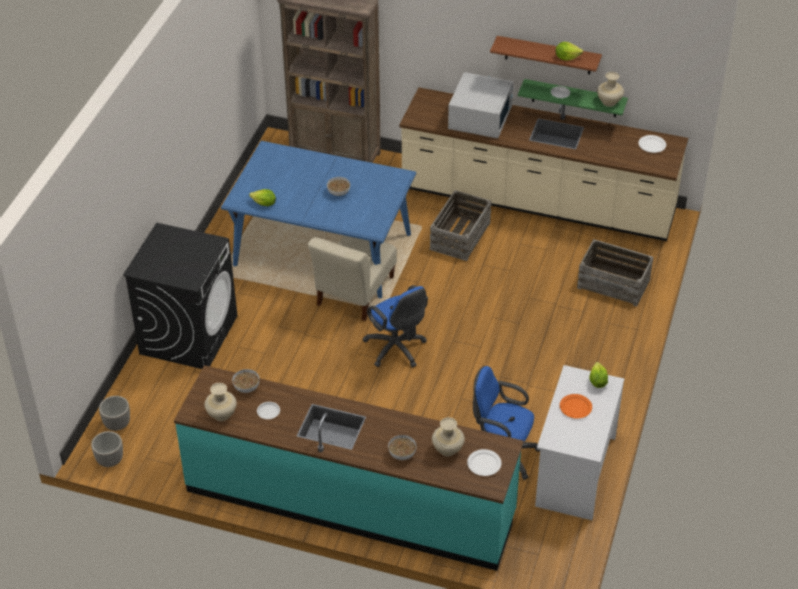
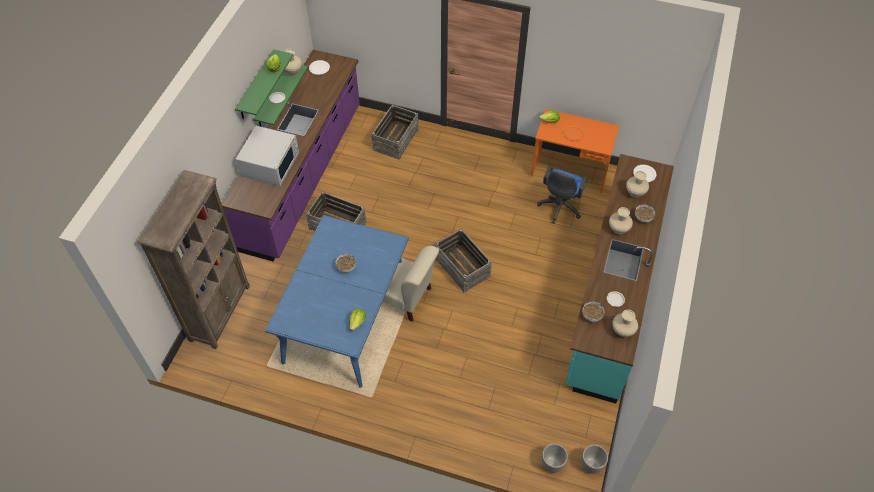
camera: 90 degrees left, 10 degrees up
(189, 334) = (446, 416): black washing machine -> none
(382, 425) = (618, 229): none -> beige vase
(397, 350) = (462, 267): blue office chair -> crate
(480, 117) = (270, 164): white microwave -> white microwave turned 90 degrees clockwise
(537, 202) = (303, 176): beige counter -> purple counter
(548, 55) = (256, 86): brown shelf -> green shelf
(574, 471) = (569, 171): white desk -> orange desk

